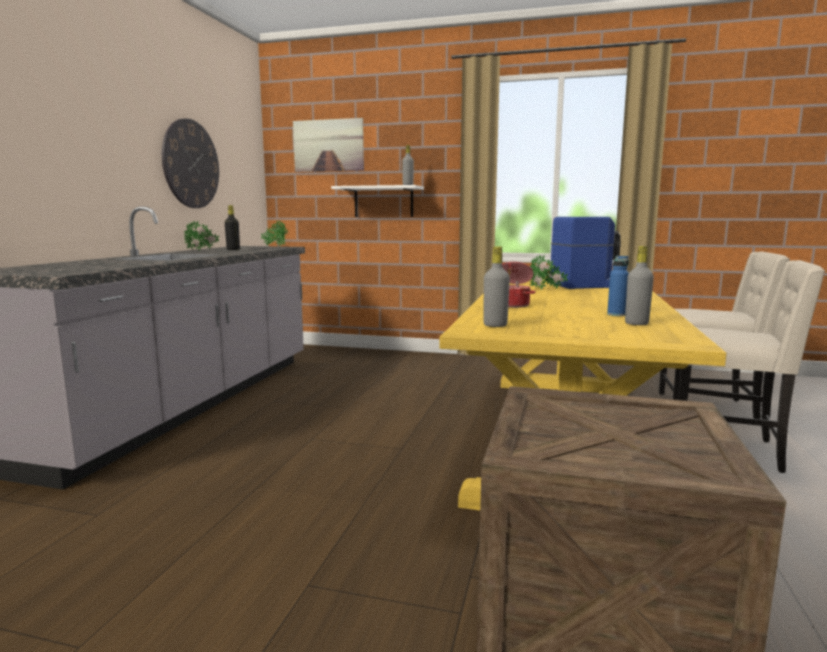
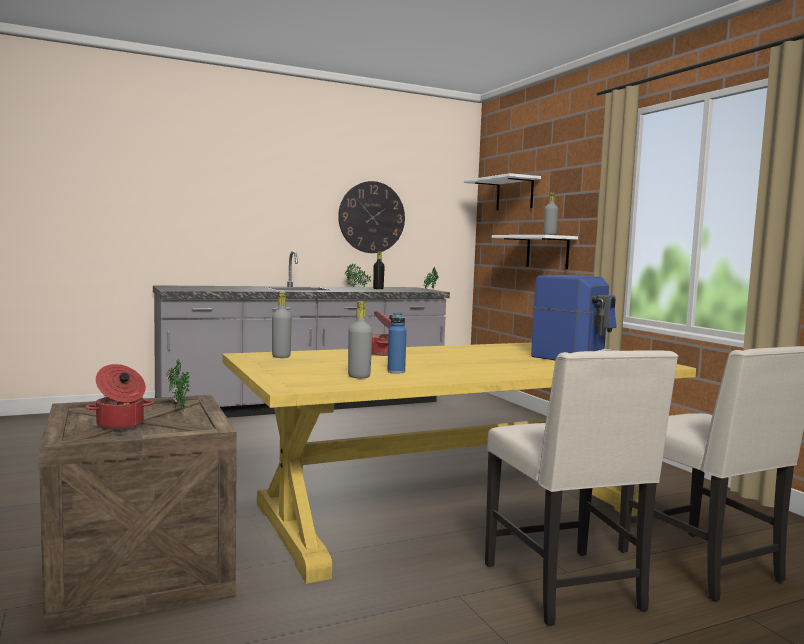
camera: 50 degrees right, 5 degrees down
(328, 145) = (514, 194): picture -> white shelf
(546, 290) = (500, 353): potted plant -> potted plant (178, 410)
(651, 443) = (120, 424): none -> cooking pot

